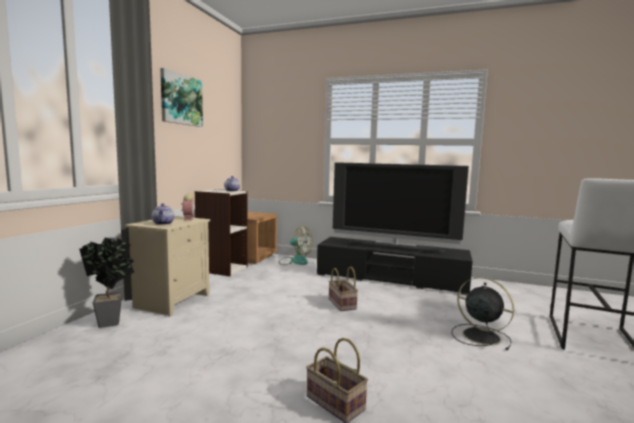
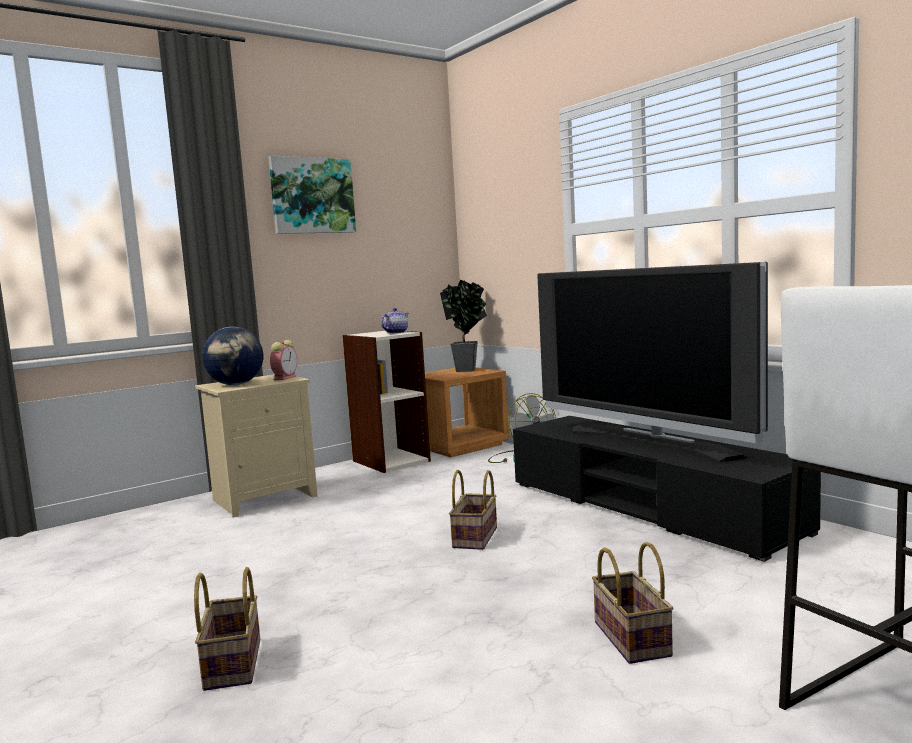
camera: 35 degrees right, 0 degrees up
(113, 323) = (170, 515): potted plant -> potted plant (469, 370)
(163, 223) = (236, 384): teapot -> globe
(479, 336) = (629, 638): black fan -> basket

